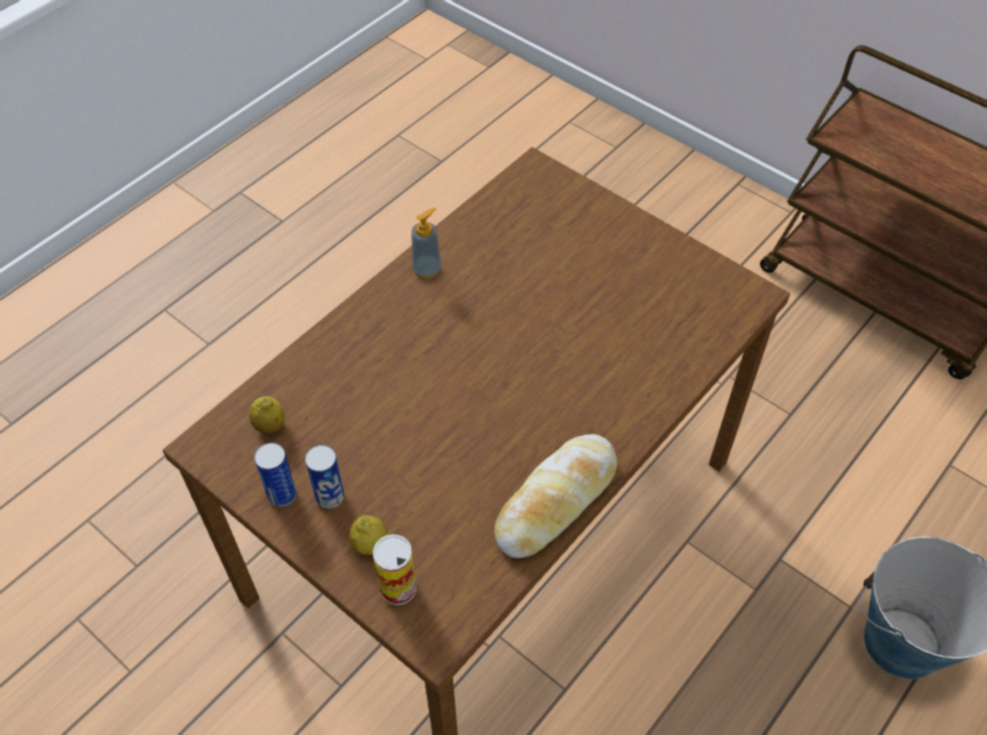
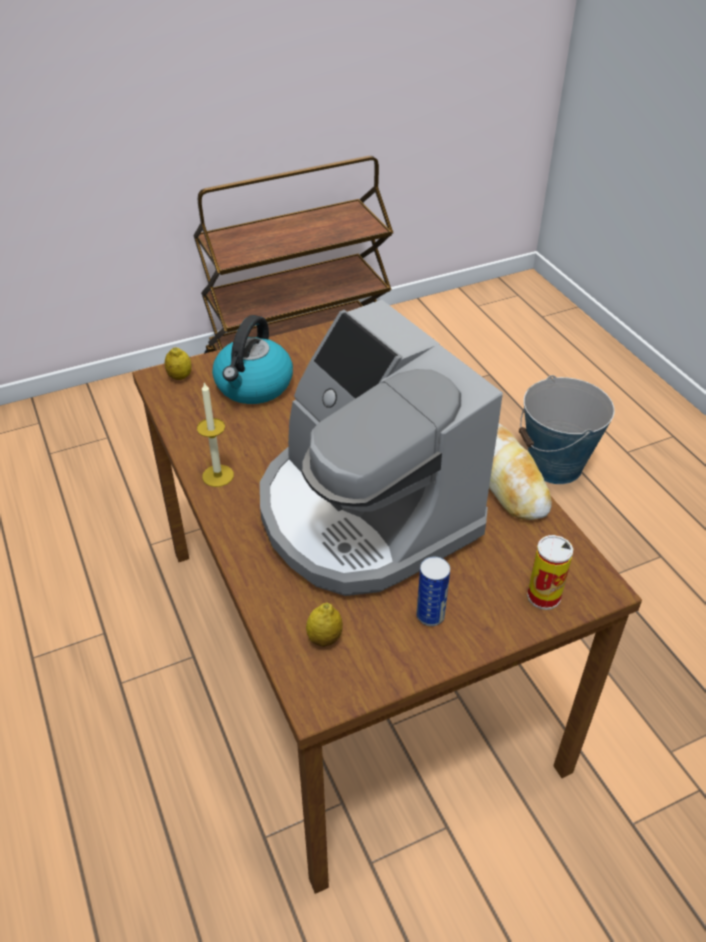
camera: 65 degrees left, 10 degrees down
(282, 495) = (410, 650): can -> none
(370, 544) = (493, 601): lemon -> lemon (180, 377)
(427, 269) = (218, 475): soap dispenser -> candle
(435, 398) = (364, 514): none -> coffee machine
(569, 240) = (253, 386): none -> kettle

